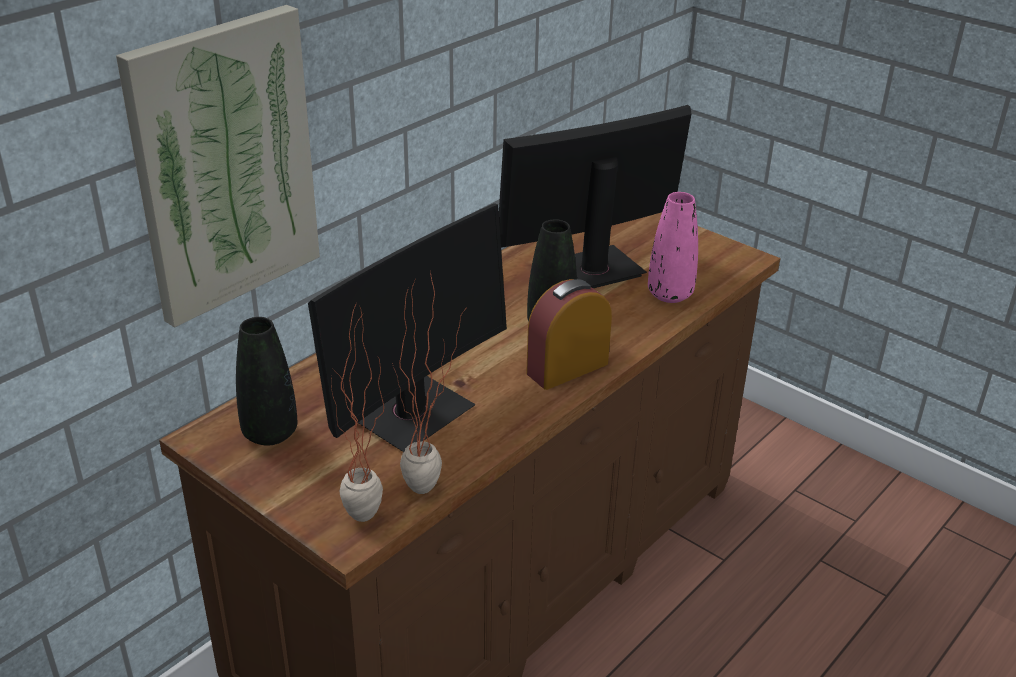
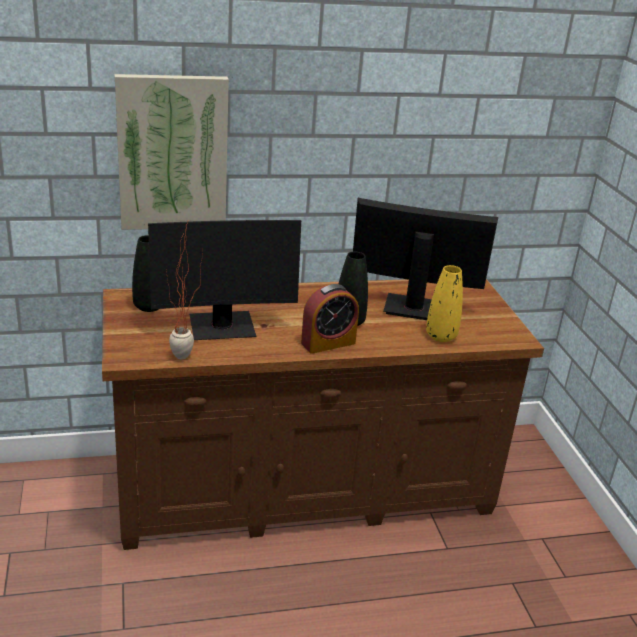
camera: 35 degrees right, 5 degrees down
(364, 525) = (136, 358): potted plant -> none
(567, 368) = (328, 343): alarm clock -> alarm clock turned 150 degrees clockwise
(670, 294) = (441, 336): pink vase -> yellow vase

